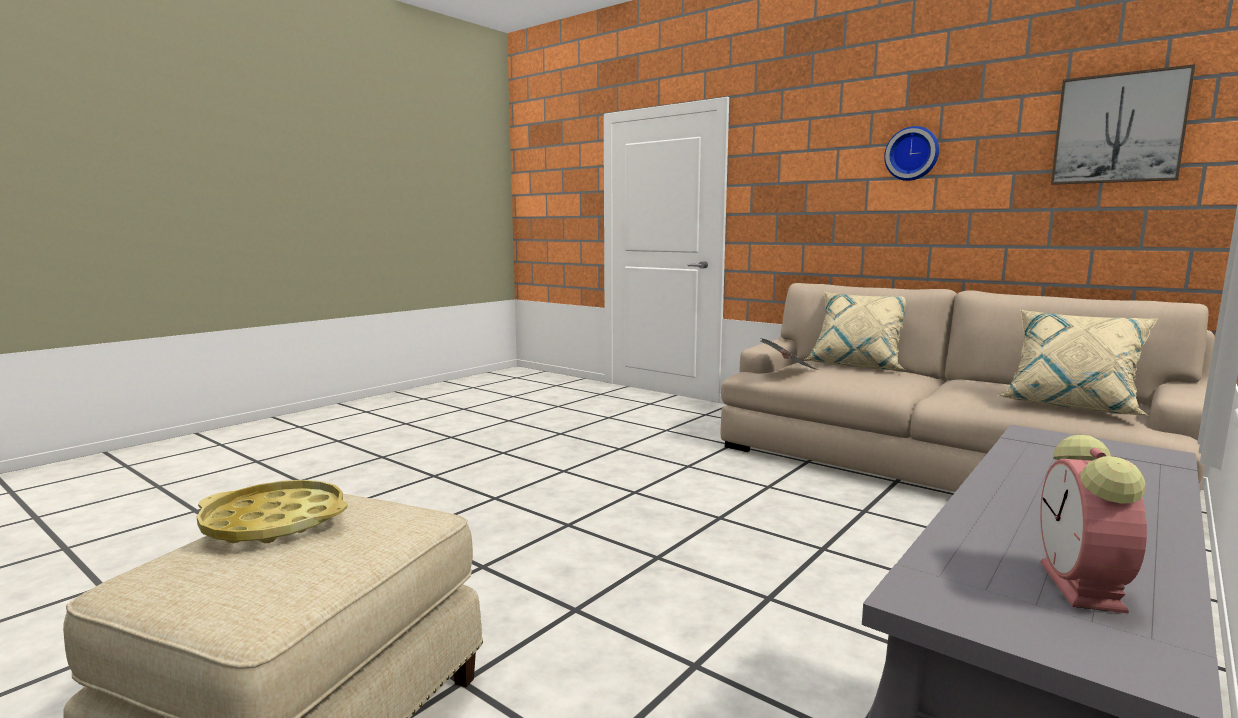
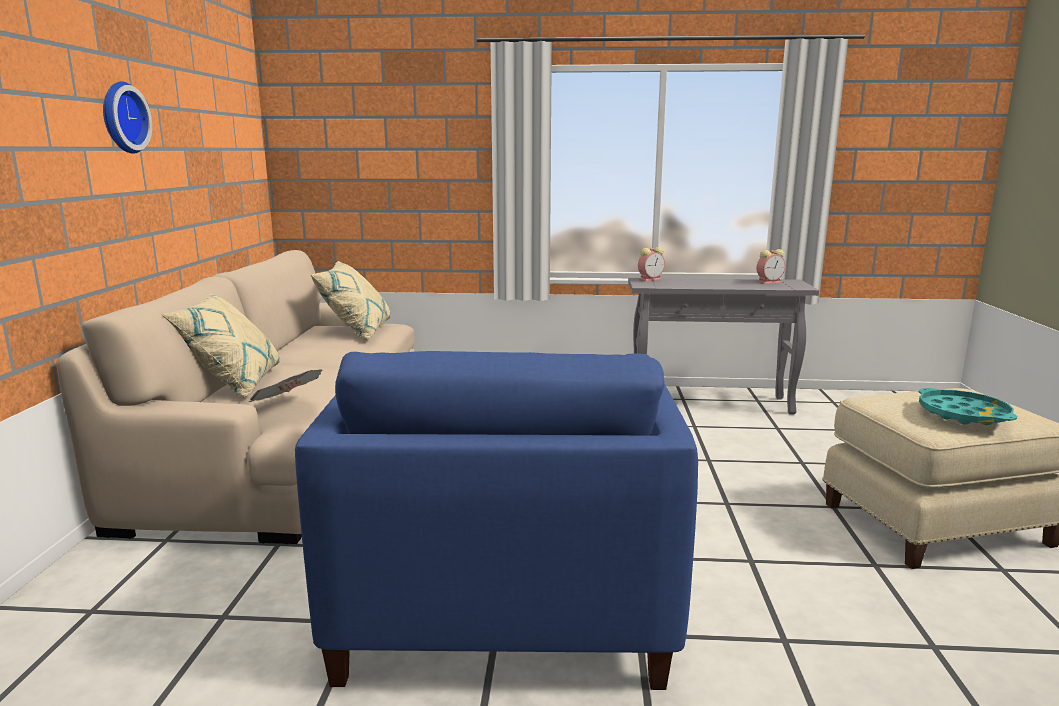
camera: 125 degrees left, 5 degrees up
(274, 522) = (963, 414): yellow tray -> turquoise tray
(584, 478) = (504, 600): none -> blue armchair
(1119, 128) = (223, 114): picture -> none
(1149, 460) = (651, 279): none -> alarm clock

